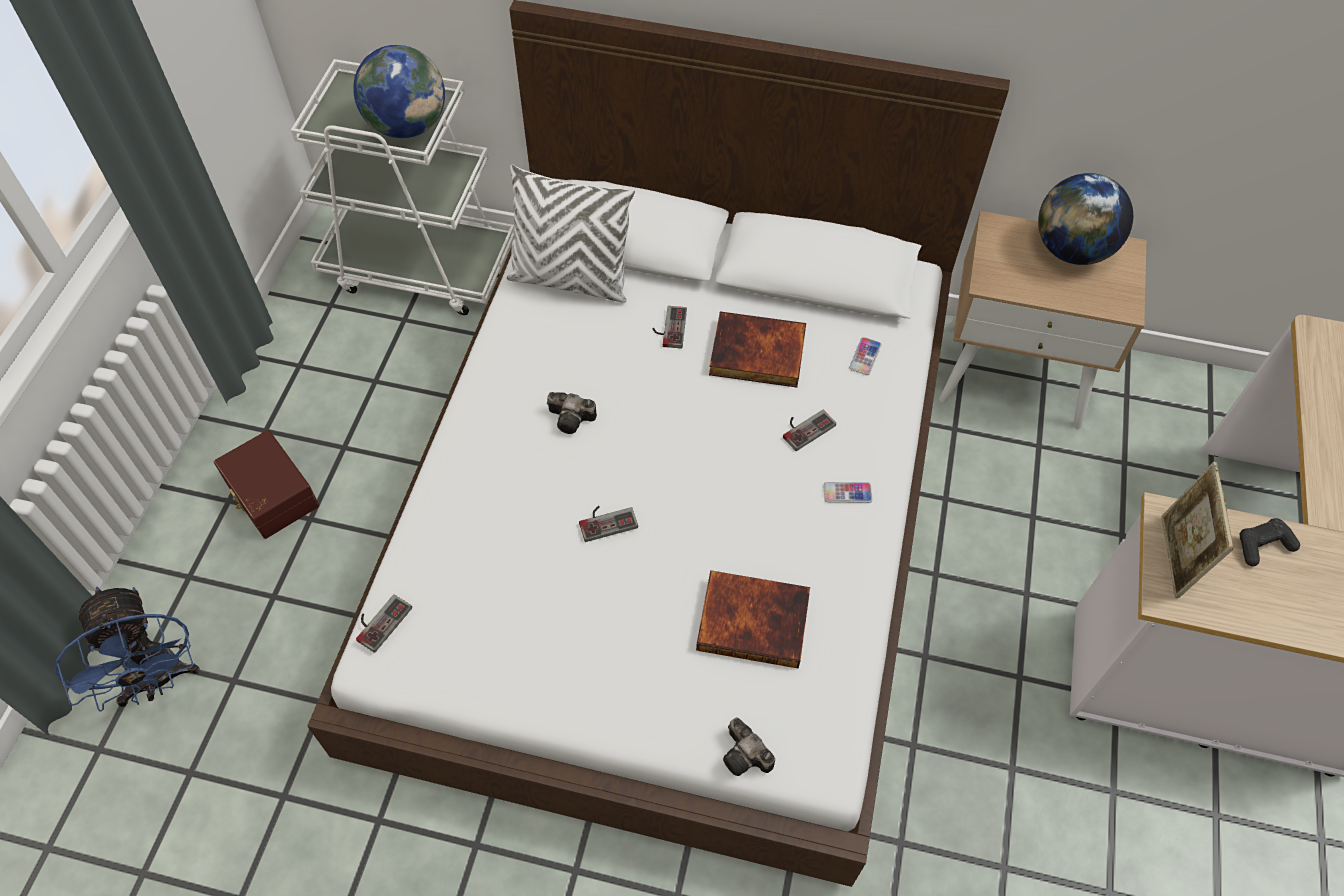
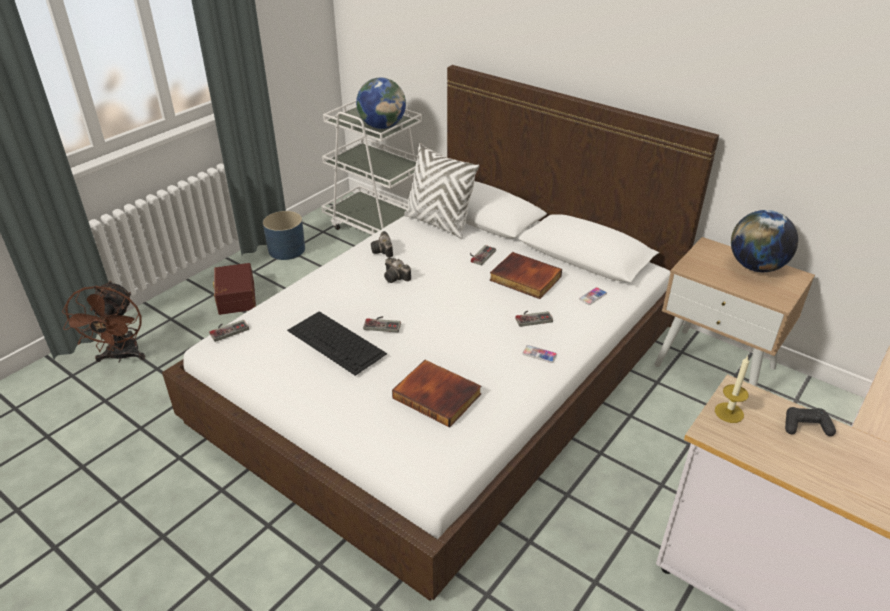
camera: 25 degrees right, 20 degrees down
(158, 682) = (121, 357): blue fan -> brown fan
(293, 366) = (286, 250): none -> blue planter
(562, 582) = (337, 342): none -> keyboard
(747, 757) = (386, 459): camera -> camera (383, 251)
(1174, 558) = (729, 412): picture frame -> candle

